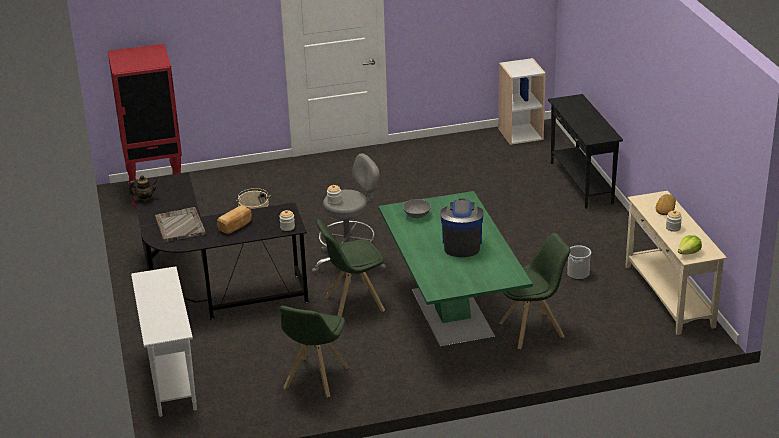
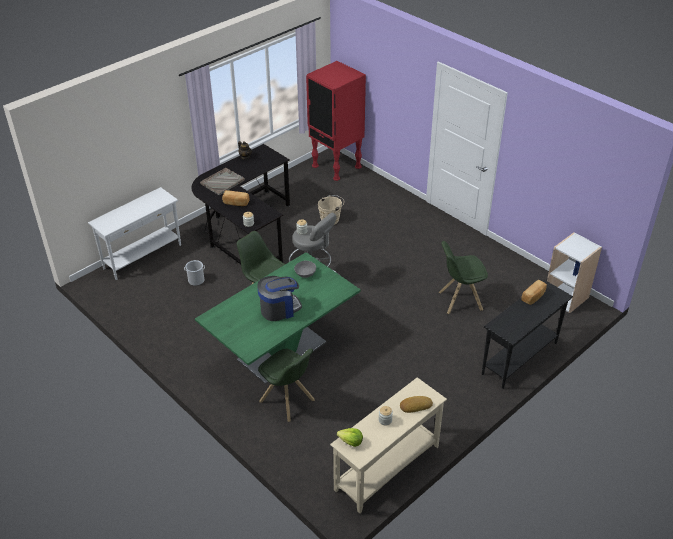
camera: 60 degrees right, 10 degrees up
(315, 378) = (172, 315): green chair -> green chair (460, 300)
(568, 110) = (533, 297): none -> bread
(578, 274) = (381, 401): bucket -> bucket (196, 280)

